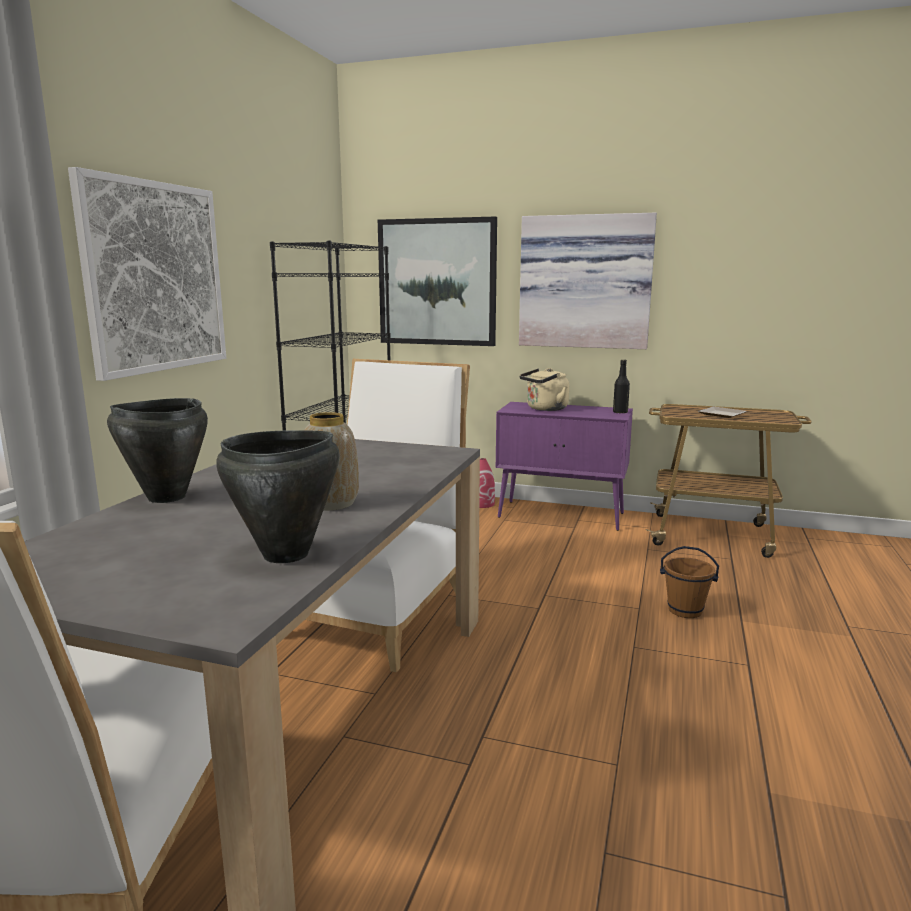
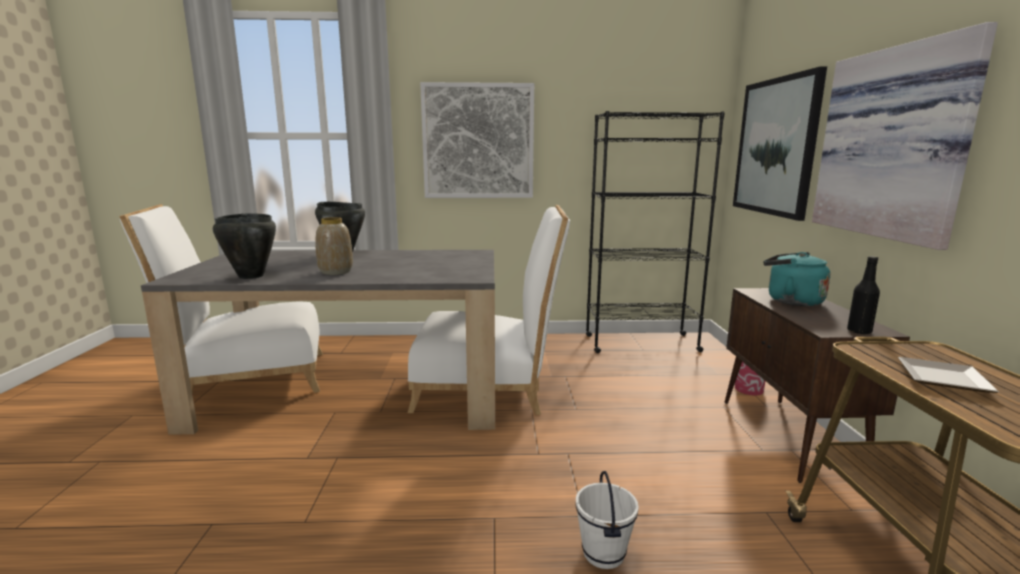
camera: 70 degrees right, 0 degrees up
(545, 409) = (790, 301): beige kettle -> turquoise kettle
(562, 515) = (789, 437): purple cabinet -> brown cabinet
(685, 610) = (604, 554): brown bucket -> white bucket

